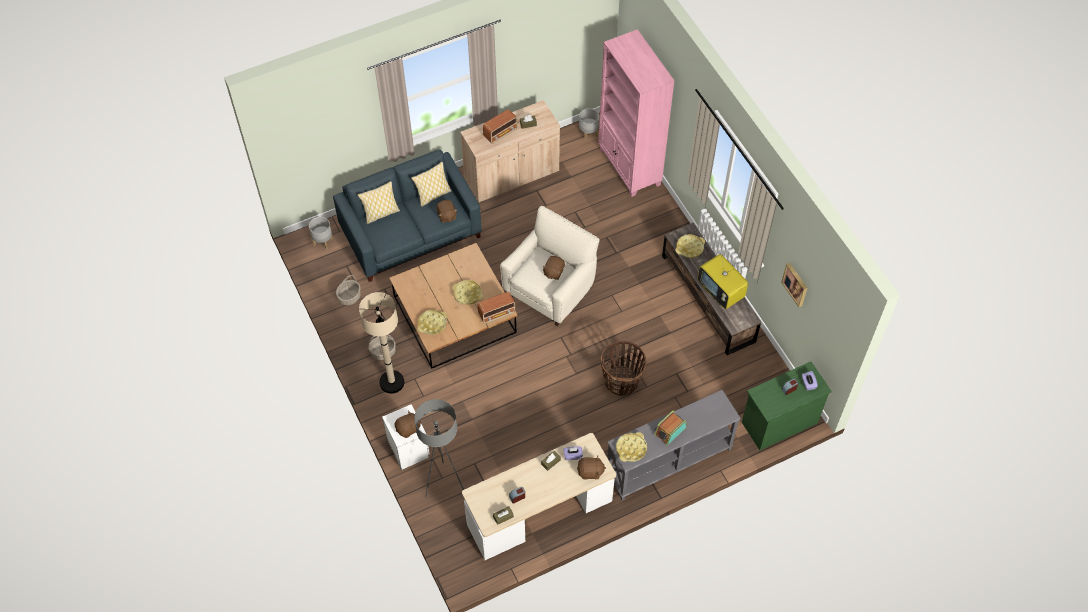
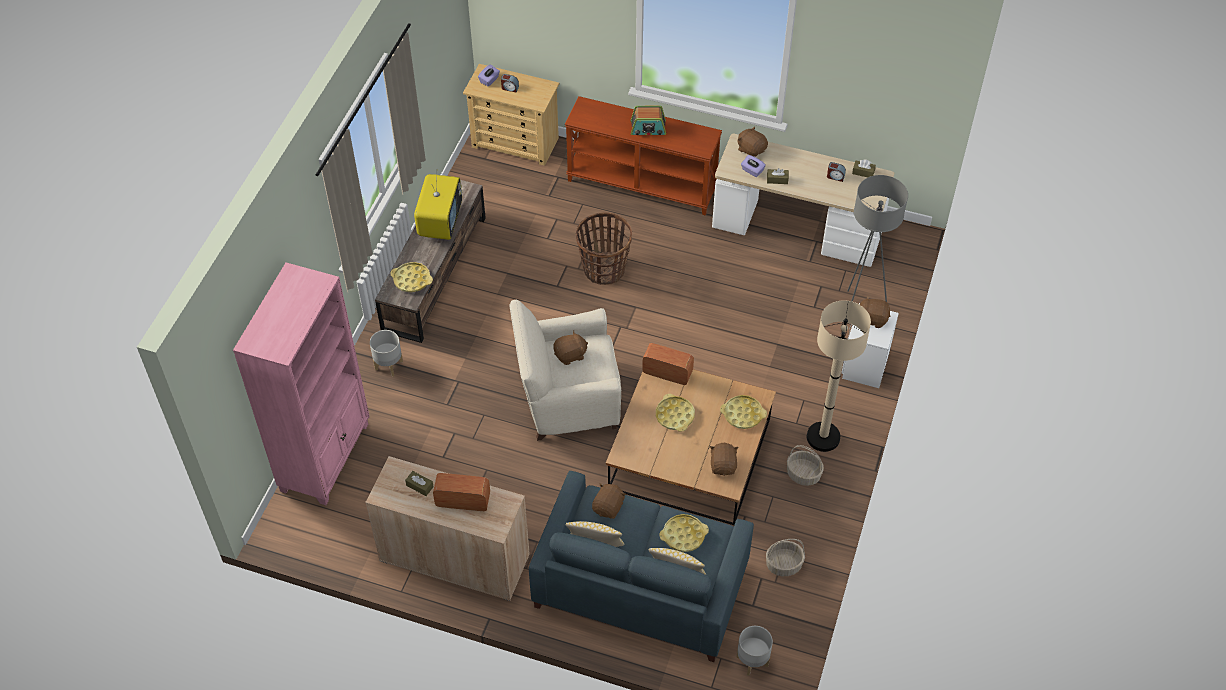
camera: 135 degrees left, 5 degrees down
(414, 288) = (723, 465): none -> brown plush toy
(588, 133) = (313, 534): grey planter -> grey planter (389, 365)
(631, 448) = (696, 139): yellow tray -> yellow tray (683, 535)
(668, 462) = (642, 184): grey console table -> brown console table
(779, 422) = (515, 142): green dresser -> beige dresser
(795, 284) = (426, 80): picture -> none

